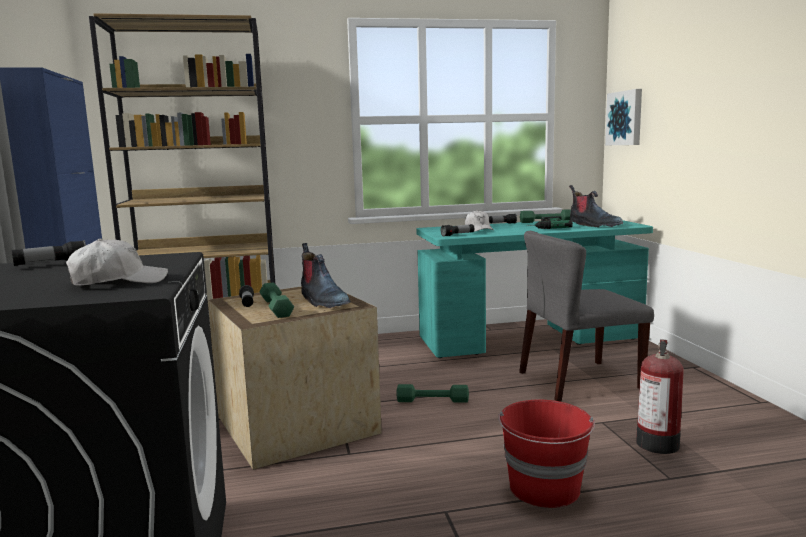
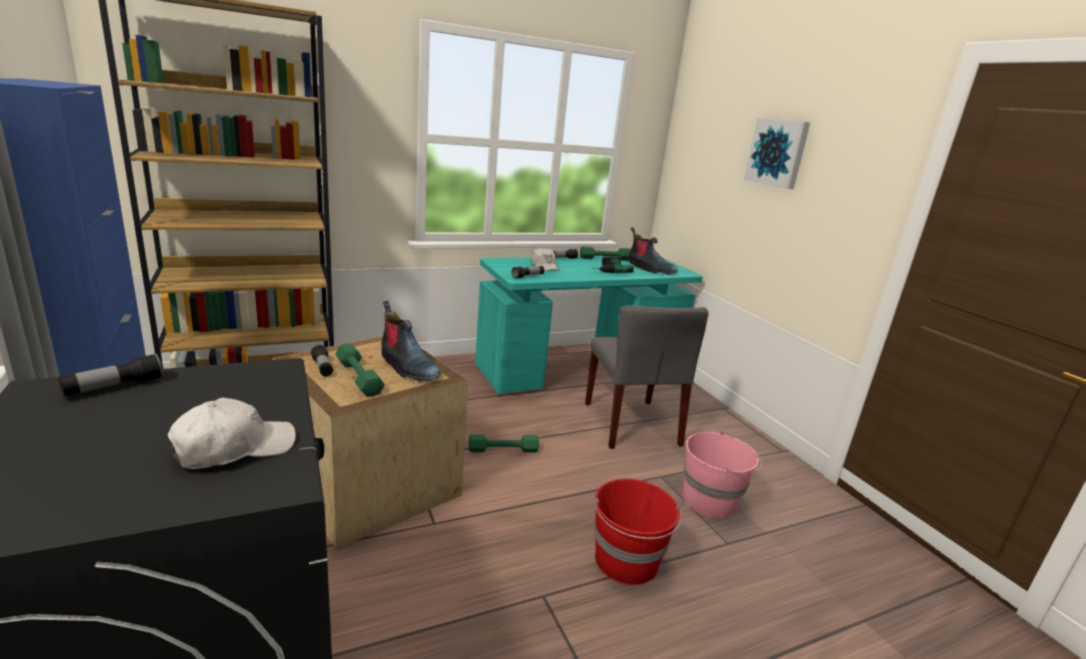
camera: 15 degrees left, 10 degrees up
(578, 380) = (632, 424): grey chair -> grey chair turned 75 degrees counterclockwise
(625, 118) = (687, 164): picture -> picture (777, 152)
(657, 442) = (710, 500): fire extinguisher -> pink bucket

